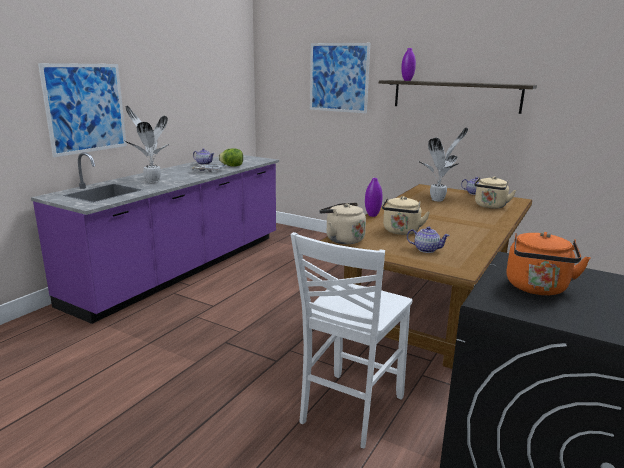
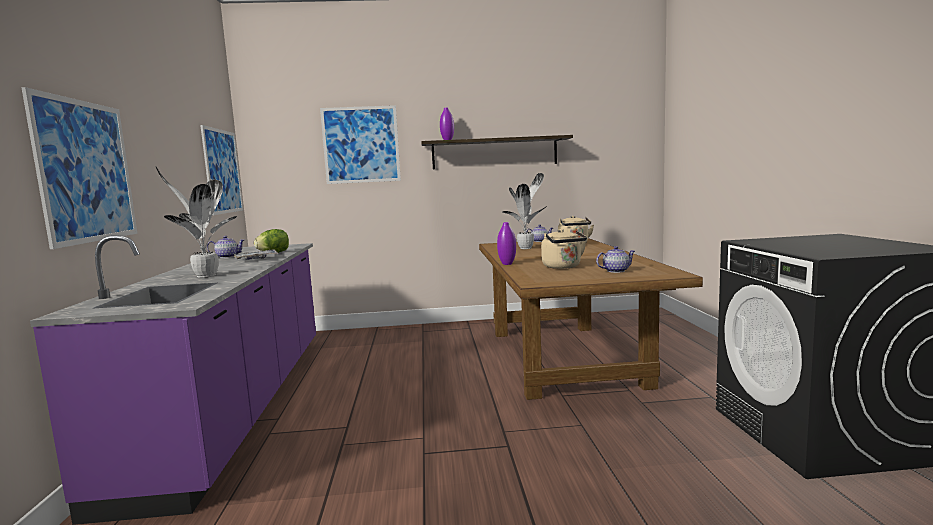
camera: 35 degrees left, 10 degrees down
(230, 94) = (222, 171): none -> picture
(342, 239) = (534, 280): beige kettle -> none
(349, 410) = (640, 453): white chair -> none
(537, 288) = (814, 246): orange kettle -> none

